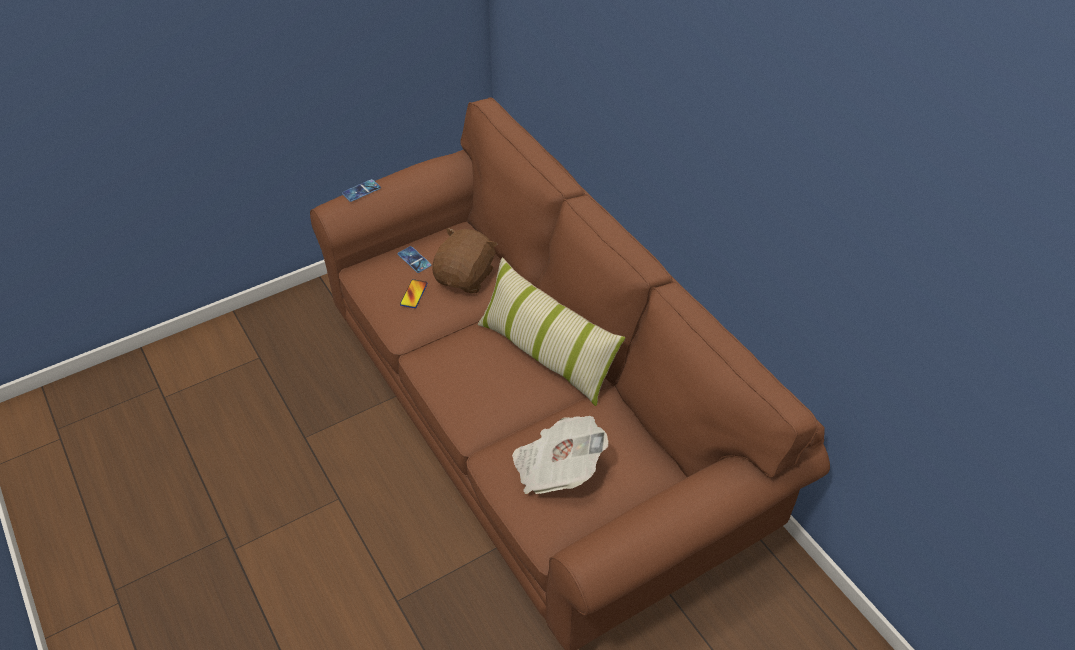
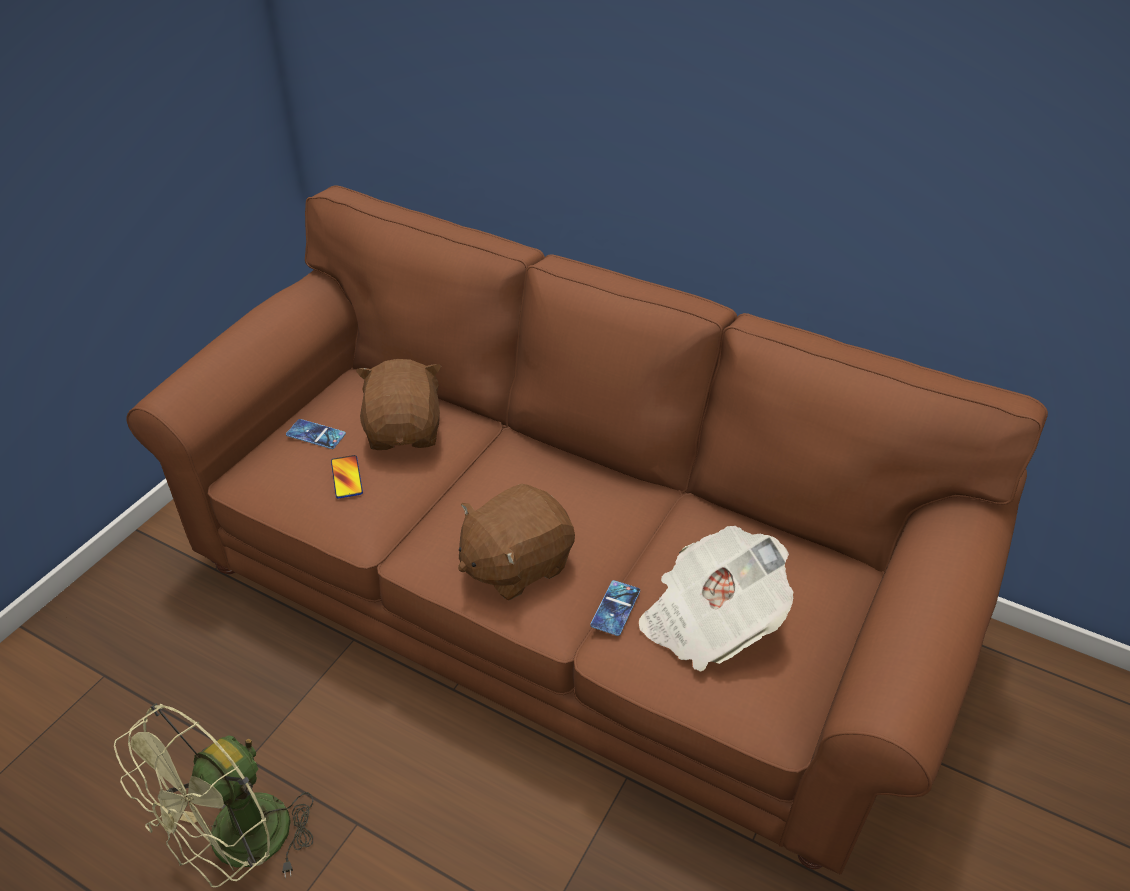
camera: 30 degrees left, 5 degrees down
(274, 481) = (238, 848): none -> green fan
(361, 191) = (200, 359): phone -> phone (615, 608)
(473, 386) = (515, 564): none -> brown plush toy
(546, 354) = (579, 485): pillow -> none

